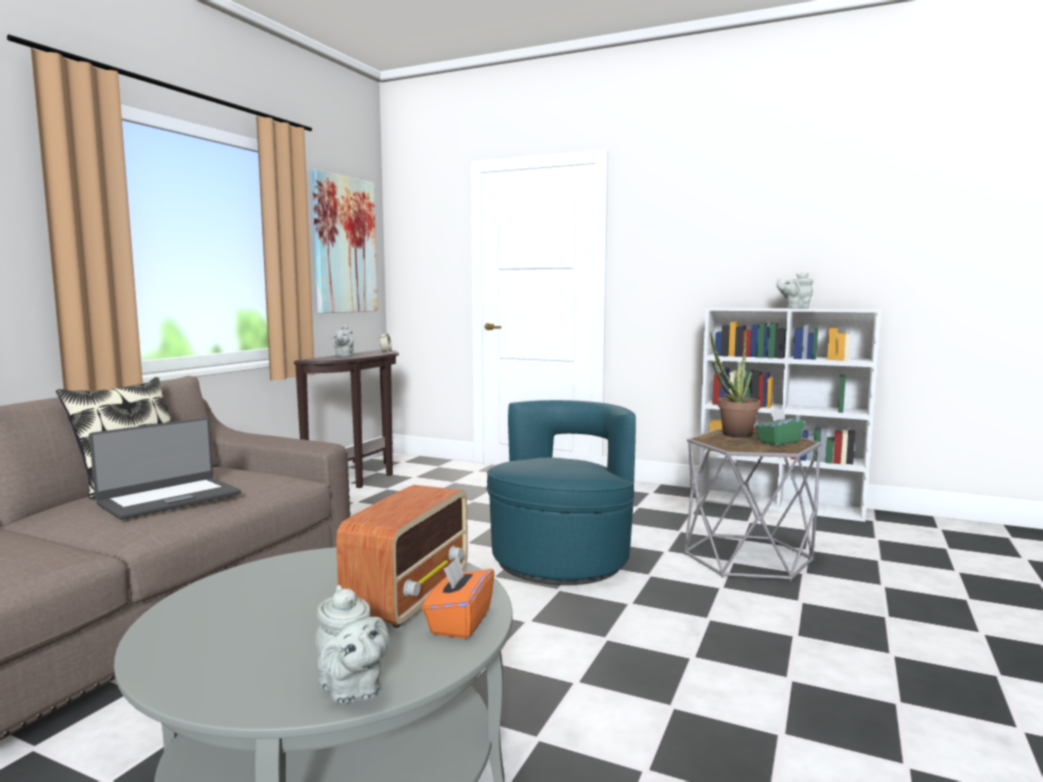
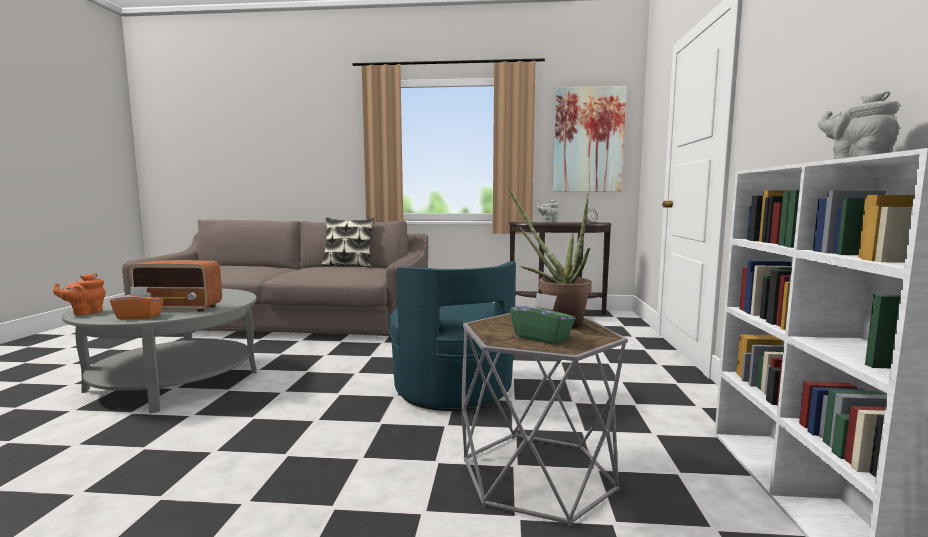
camera: 70 degrees right, 0 degrees up
(169, 498) = (320, 270): laptop -> none
(352, 690) = (85, 313): grey teapot -> orange teapot
(559, 560) = (452, 389): turquoise armchair -> turquoise armchair turned 60 degrees clockwise

